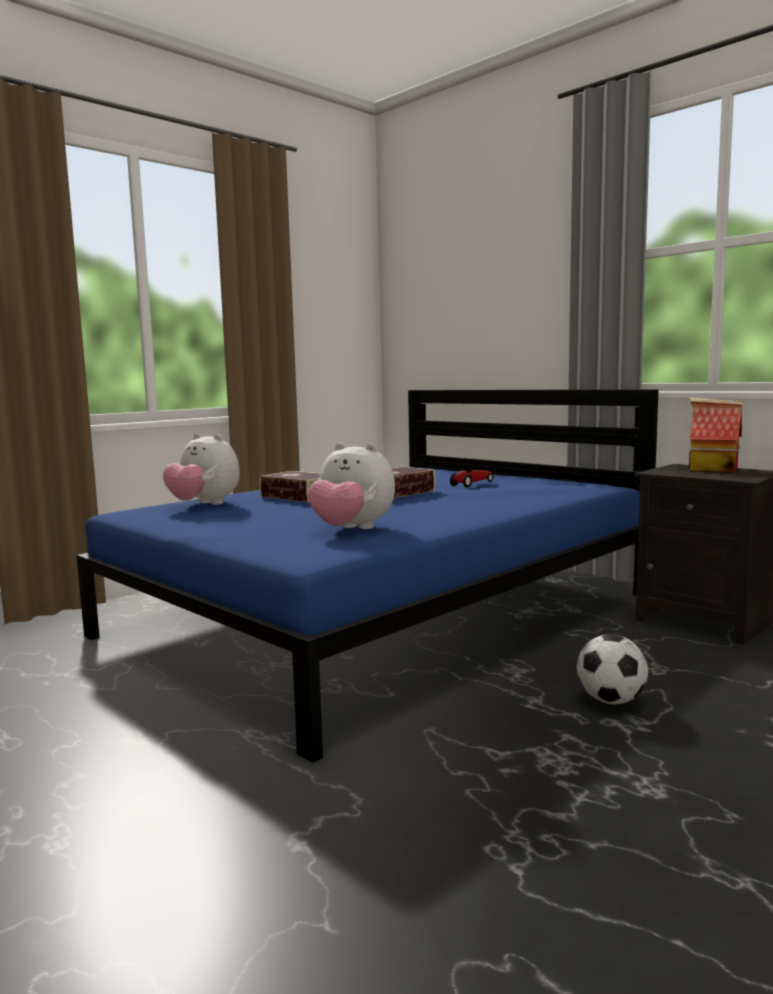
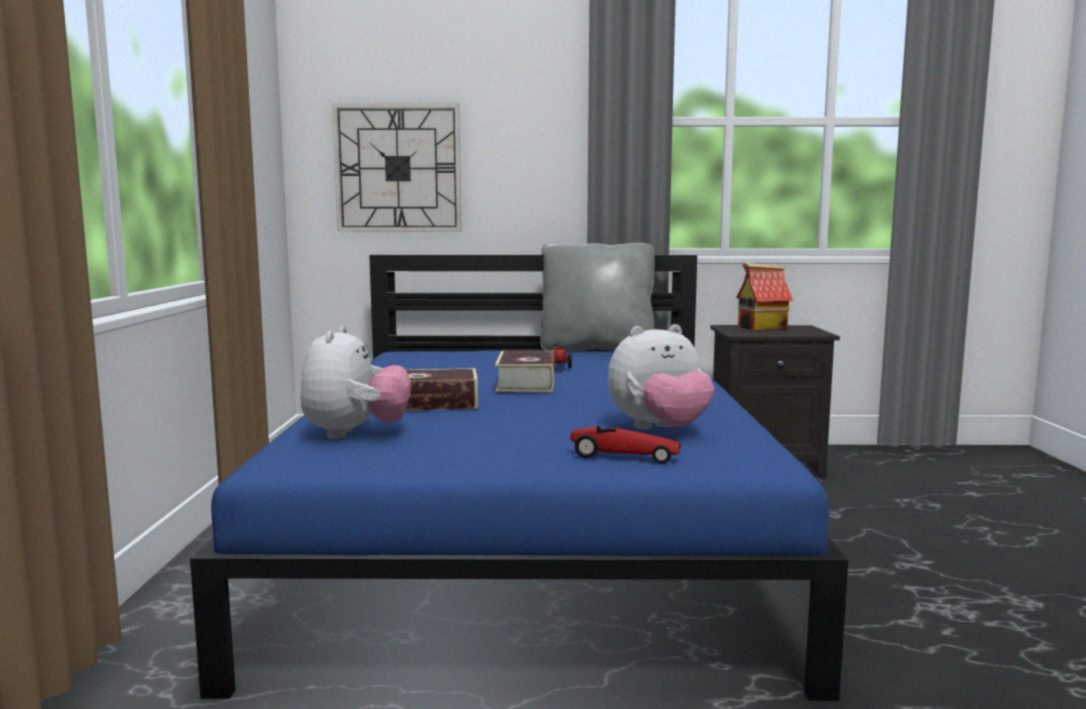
camera: 45 degrees left, 0 degrees up
(204, 504) = (355, 434): plush toy -> plush toy turned 75 degrees counterclockwise
(265, 537) = (624, 456): none -> toy car
(444, 320) = (398, 168): none -> wall clock
(558, 478) = (596, 349): none -> grey pillow
(611, 701) = (866, 548): football -> none

